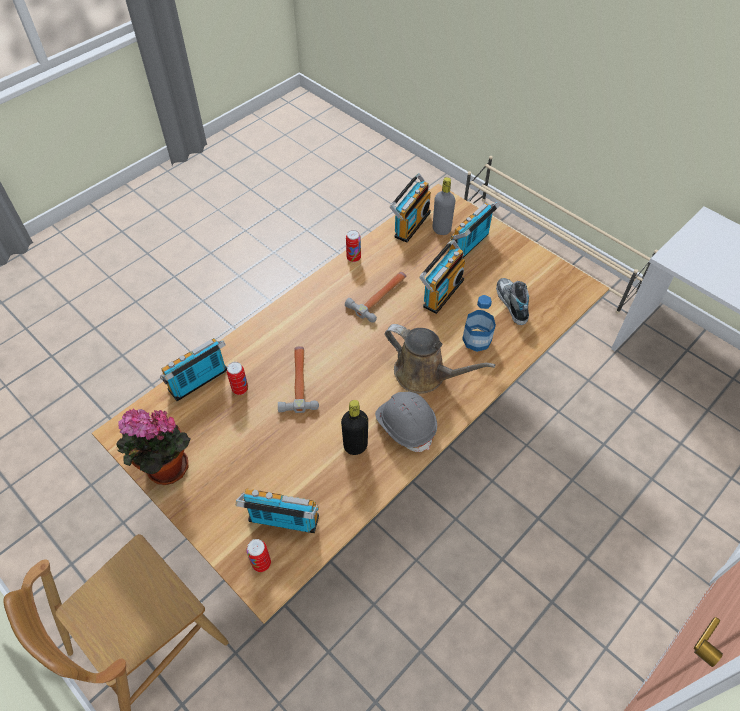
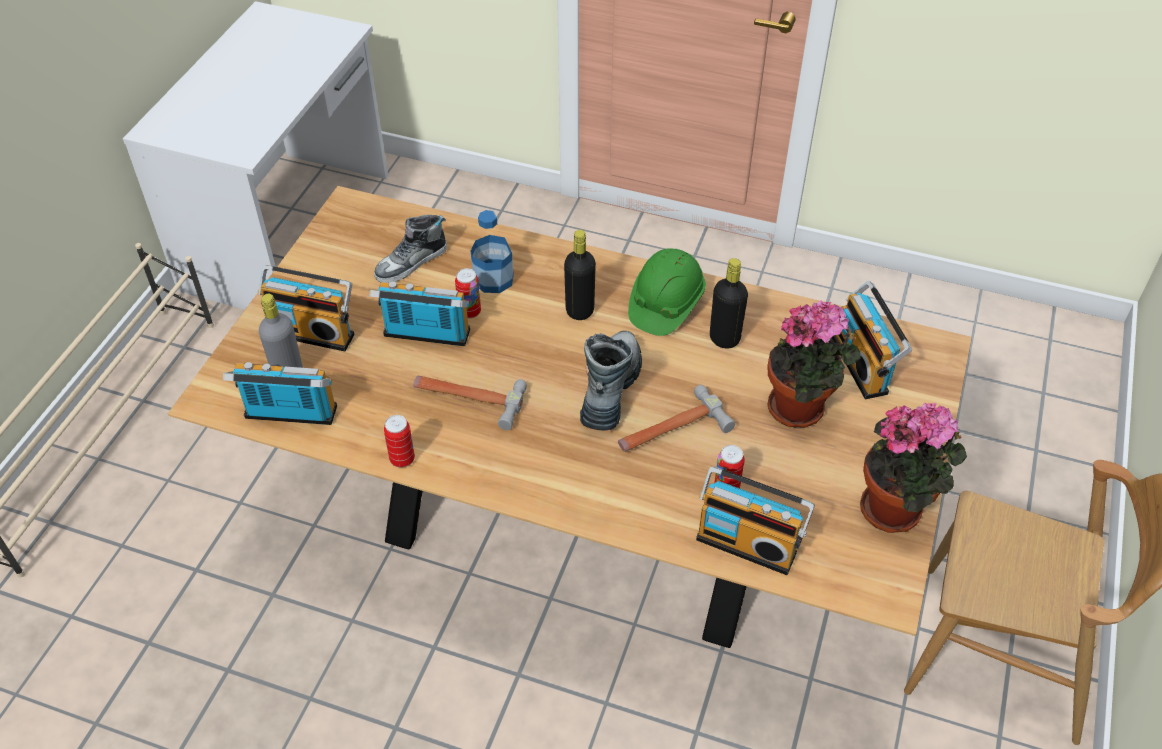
camera: 115 degrees left, 5 degrees down
(261, 563) = (920, 363): can -> can (469, 312)
(270, 460) = (801, 409): none -> potted plant
(348, 364) = (610, 389): none -> boot
(405, 425) = (665, 304): grey hard hat -> green hard hat
(424, 374) = (579, 310): brown watering can -> black bottle

